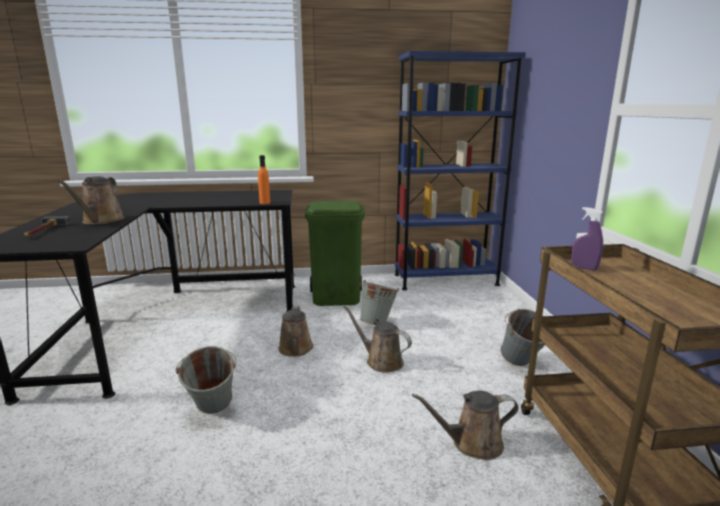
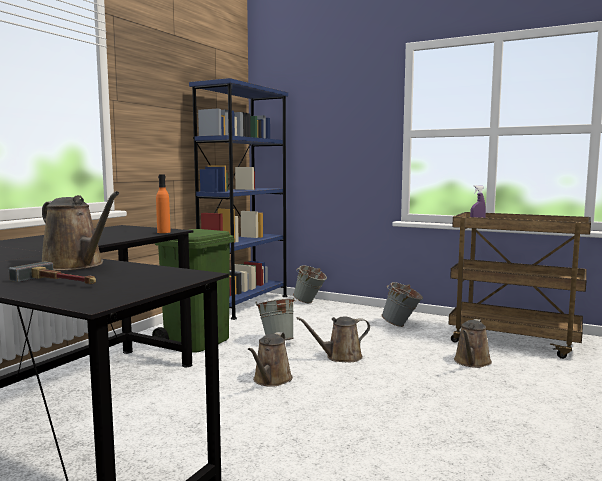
camera: 55 degrees left, 10 degrees down
(212, 412) = (333, 437): grey bucket -> grey bucket (310, 302)
(295, 349) = (271, 380): brown watering can -> brown watering can turned 75 degrees clockwise

